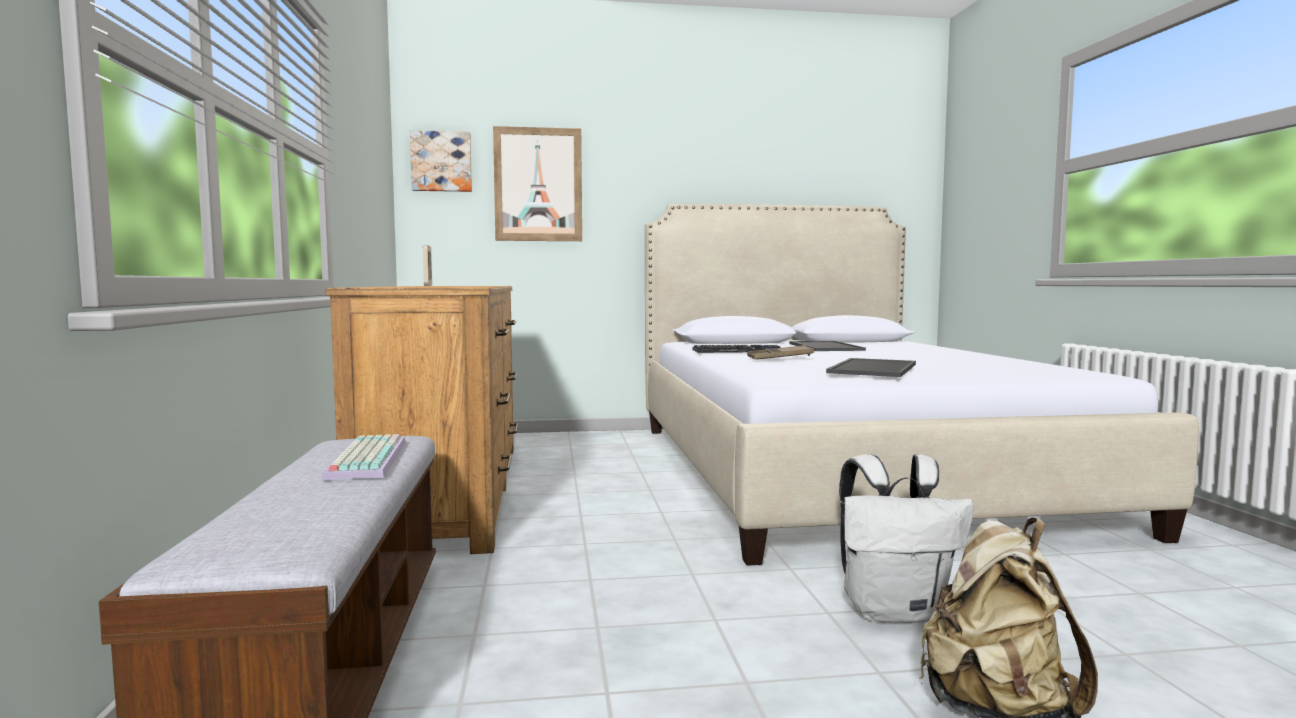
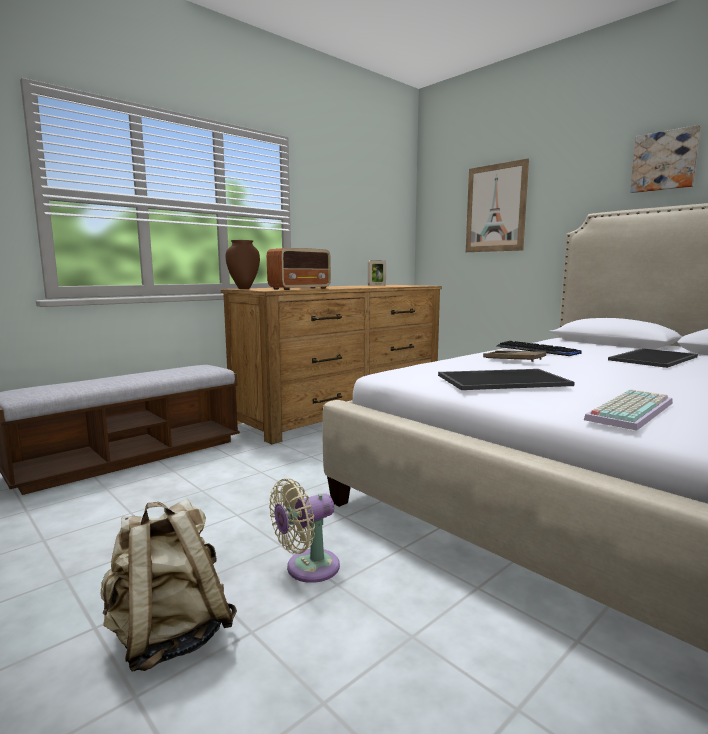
camera: 55 degrees right, 5 degrees up
(365, 459) = (164, 373): keyboard -> keyboard (628, 410)
(386, 287) = (244, 289): none -> brown vase
(441, 162) = (439, 199): picture -> picture (664, 161)
(468, 286) = (300, 289): none -> radio
(894, 611) = (307, 568): white backpack -> beige fan

